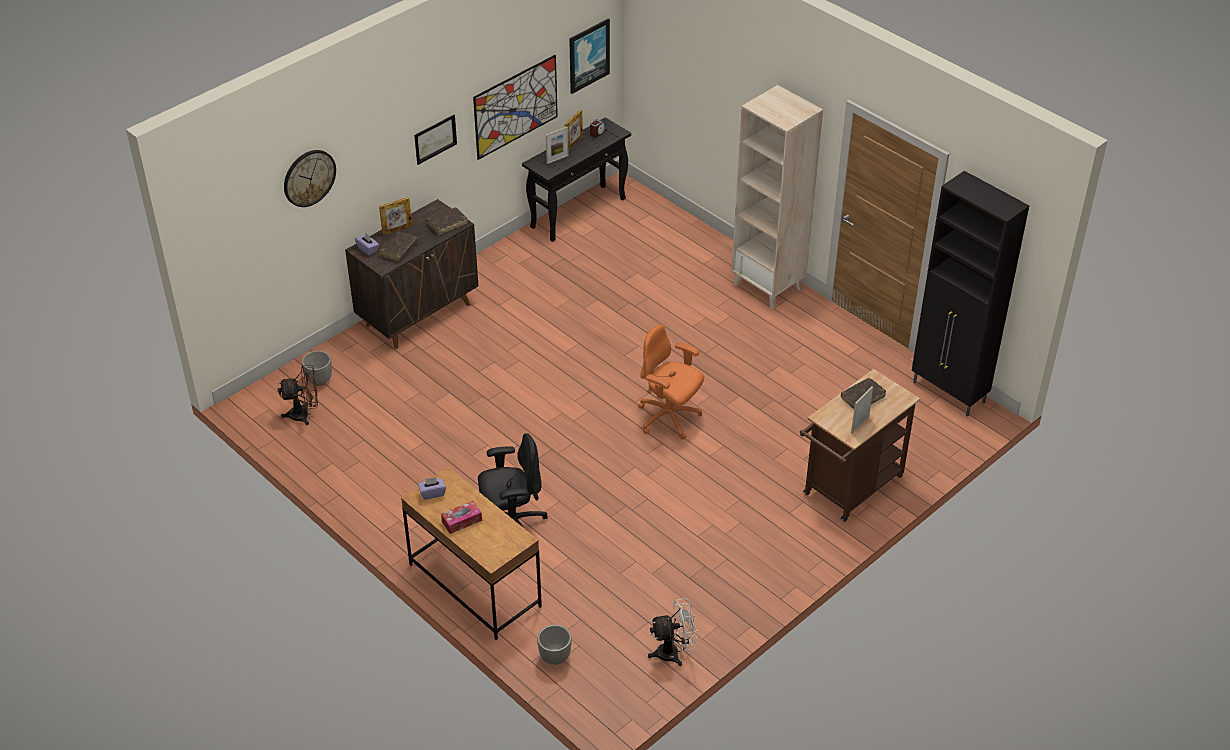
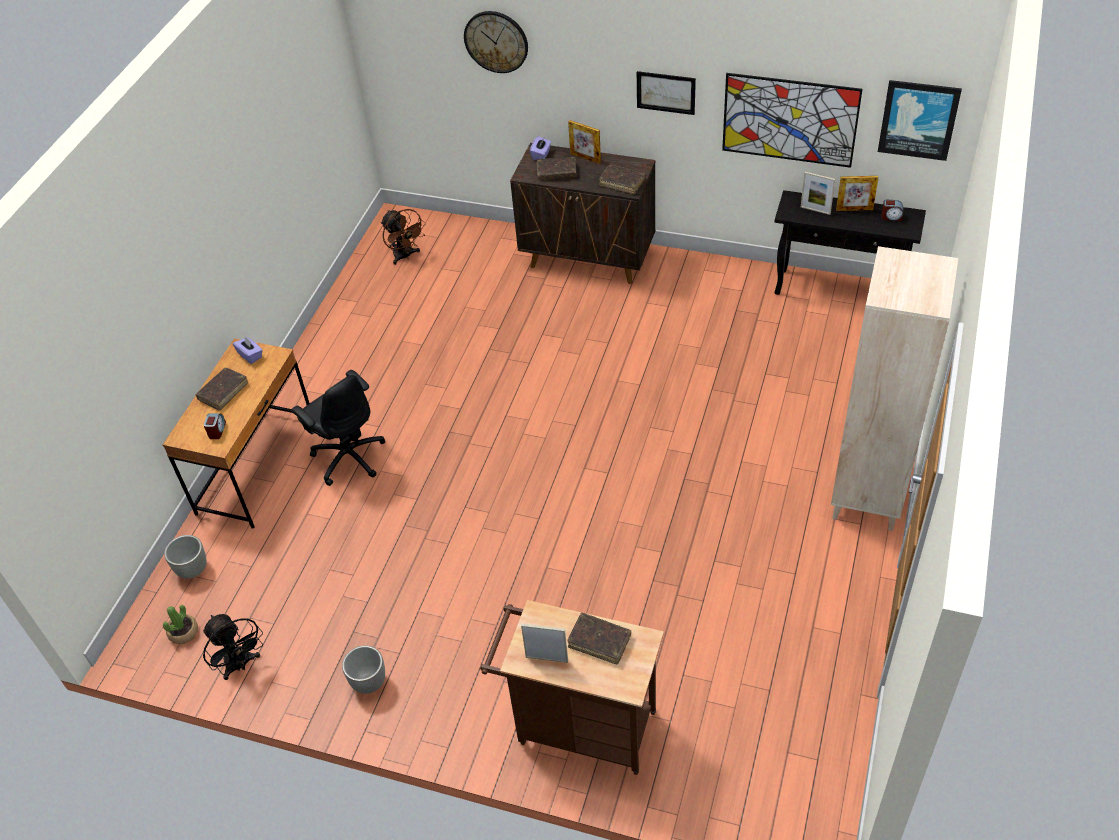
camera: 65 degrees right, 5 degrees up
(319, 380) = (453, 243): planter -> planter (369, 682)
(462, 521) = (223, 392): tissue box -> brown book
(504, 536) = (217, 430): none -> alarm clock
(616, 679) = (183, 632): none -> potted plant
(669, 418) = (580, 507): orange office chair -> none
(674, 652) = (240, 665): white fan -> black fan
(949, 393) = (831, 768): black cabinet -> none

